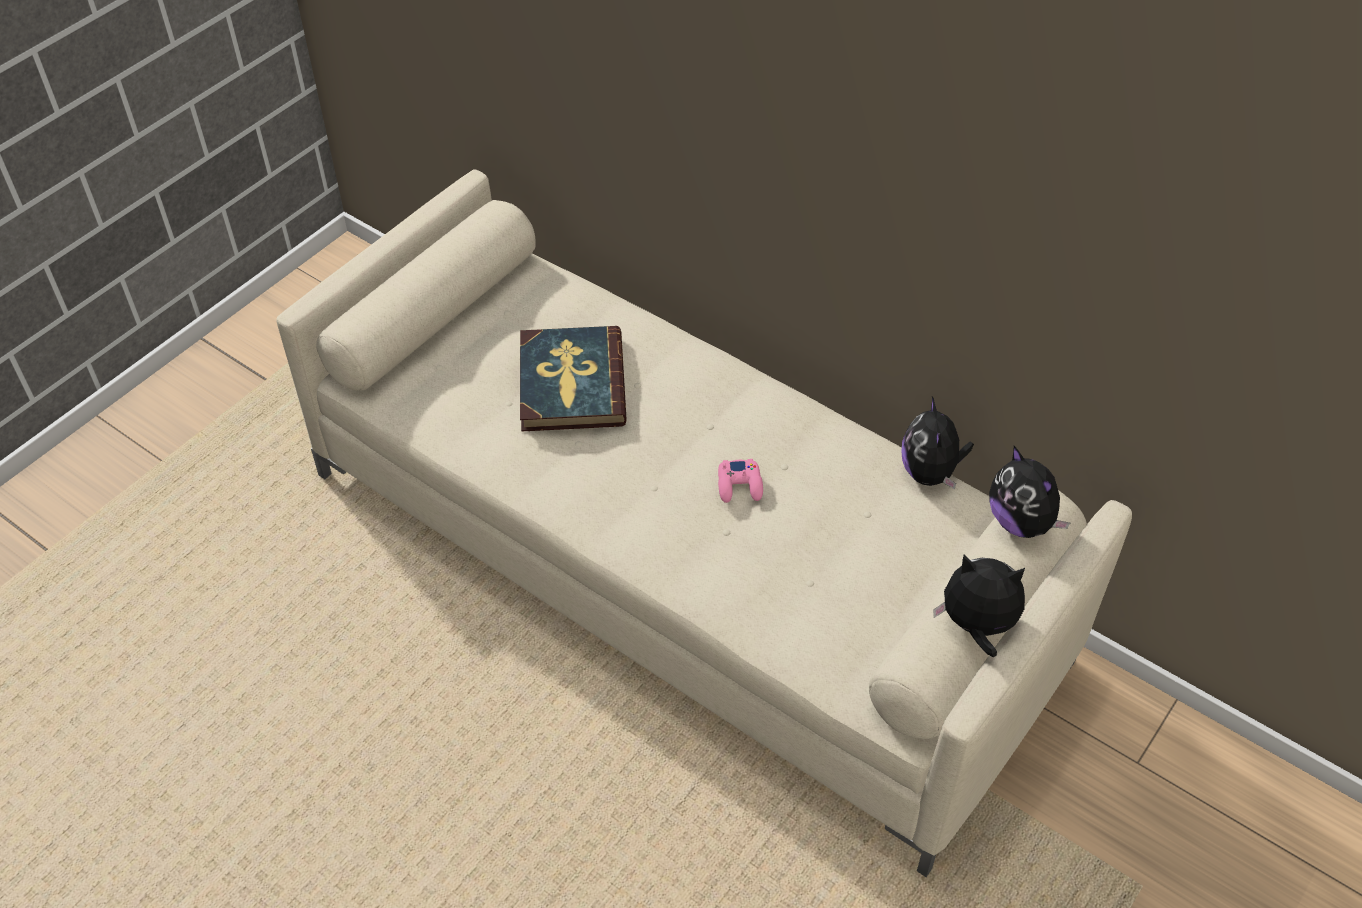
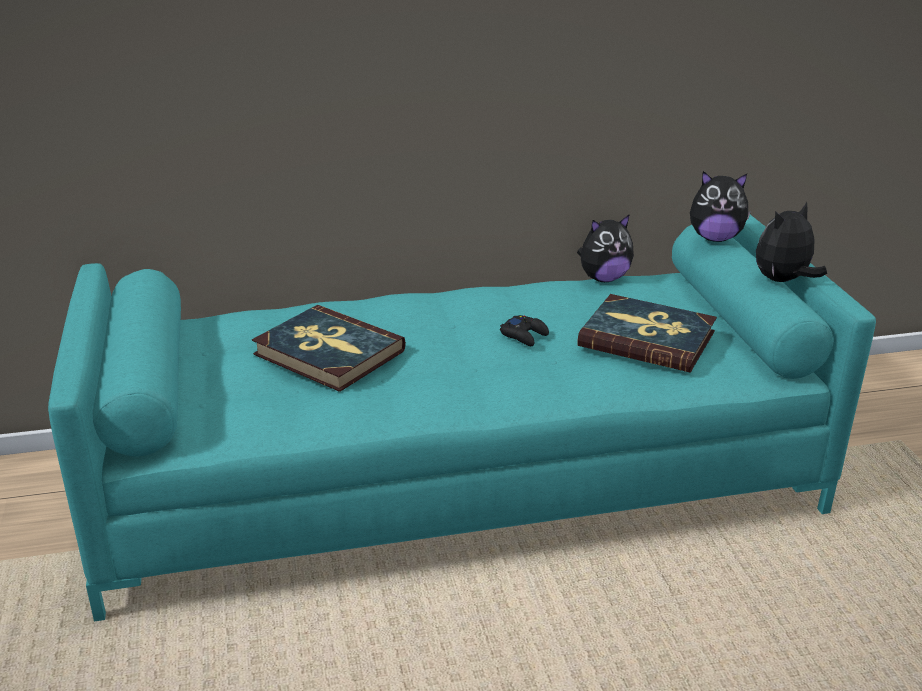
camera: 50 degrees left, 20 degrees down
(682, 565) = (461, 480): beige sofa -> turquoise sofa
(740, 485) = (524, 335): pink game controller -> black game controller
(832, 575) = (647, 338): none -> book
(930, 473) = (603, 278): plush toy -> plush toy turned 60 degrees counterclockwise

